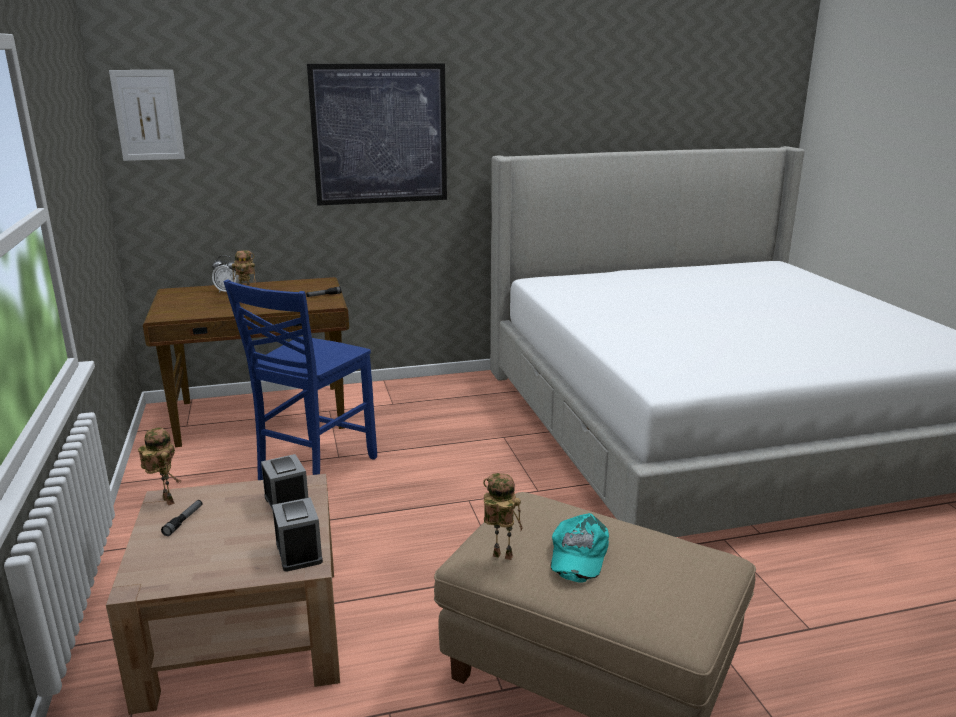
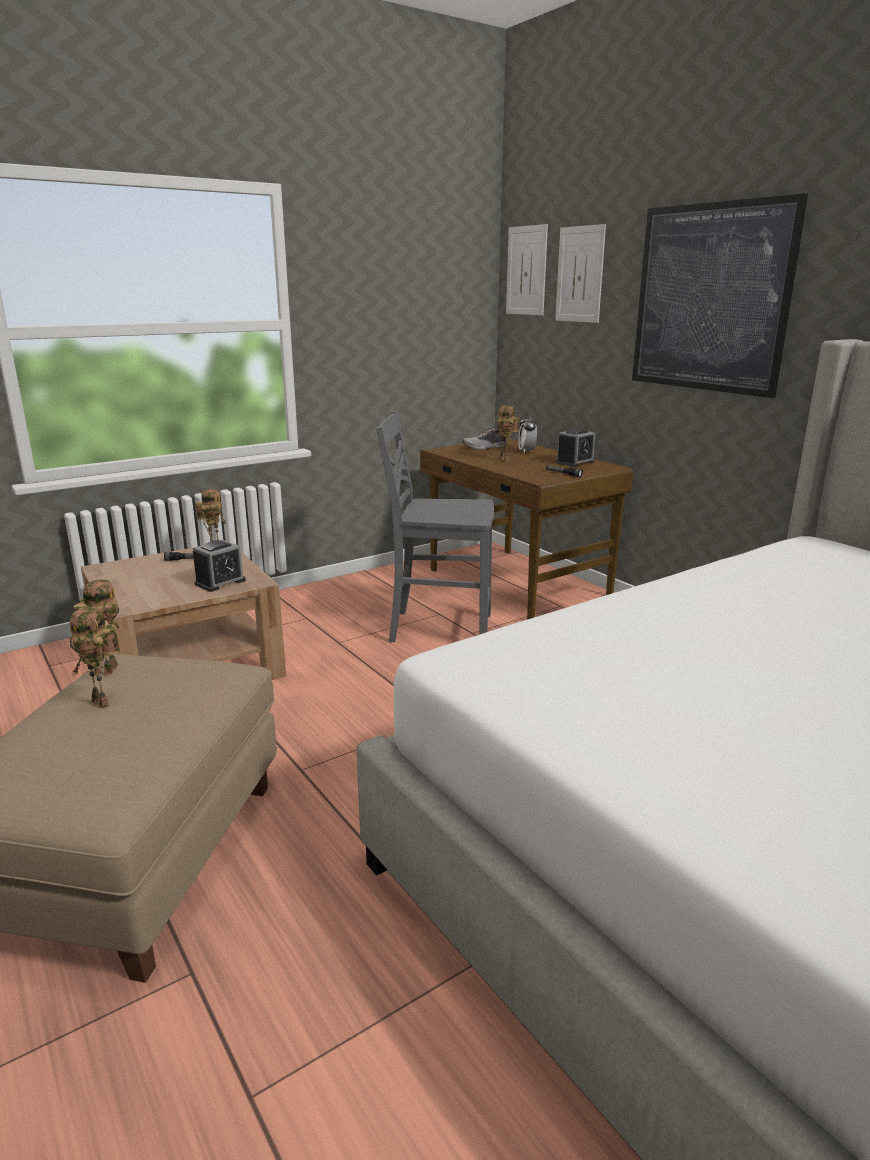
camera: 70 degrees right, 0 degrees up
(187, 301) = (485, 448): none -> shoe
(230, 118) = (580, 274): none -> picture
(299, 552) = (144, 601): alarm clock -> alarm clock (575, 462)
(314, 469) = (439, 628): blue chair -> grey chair
(577, 554) = (104, 702): turquoise cap -> toy robot

